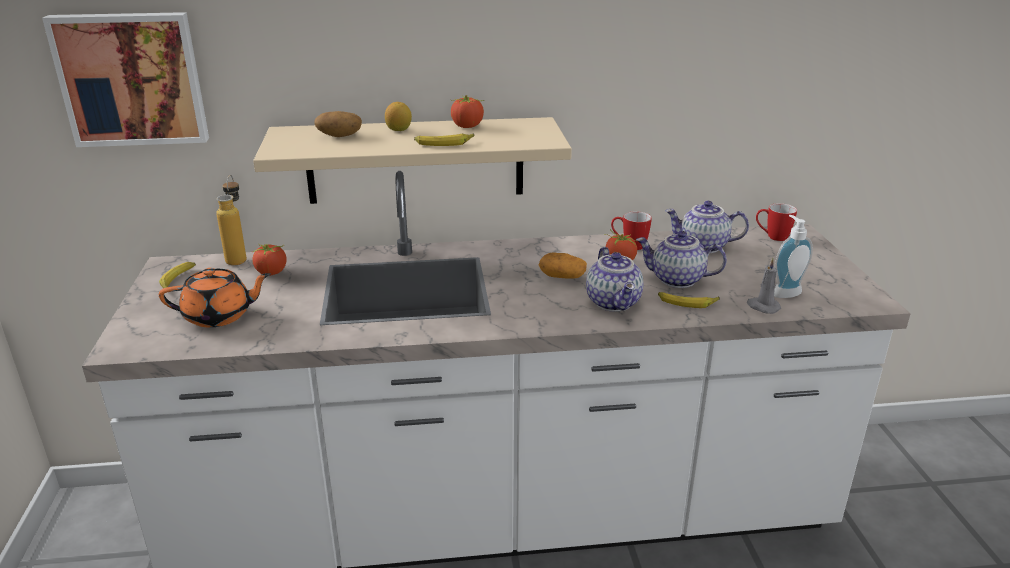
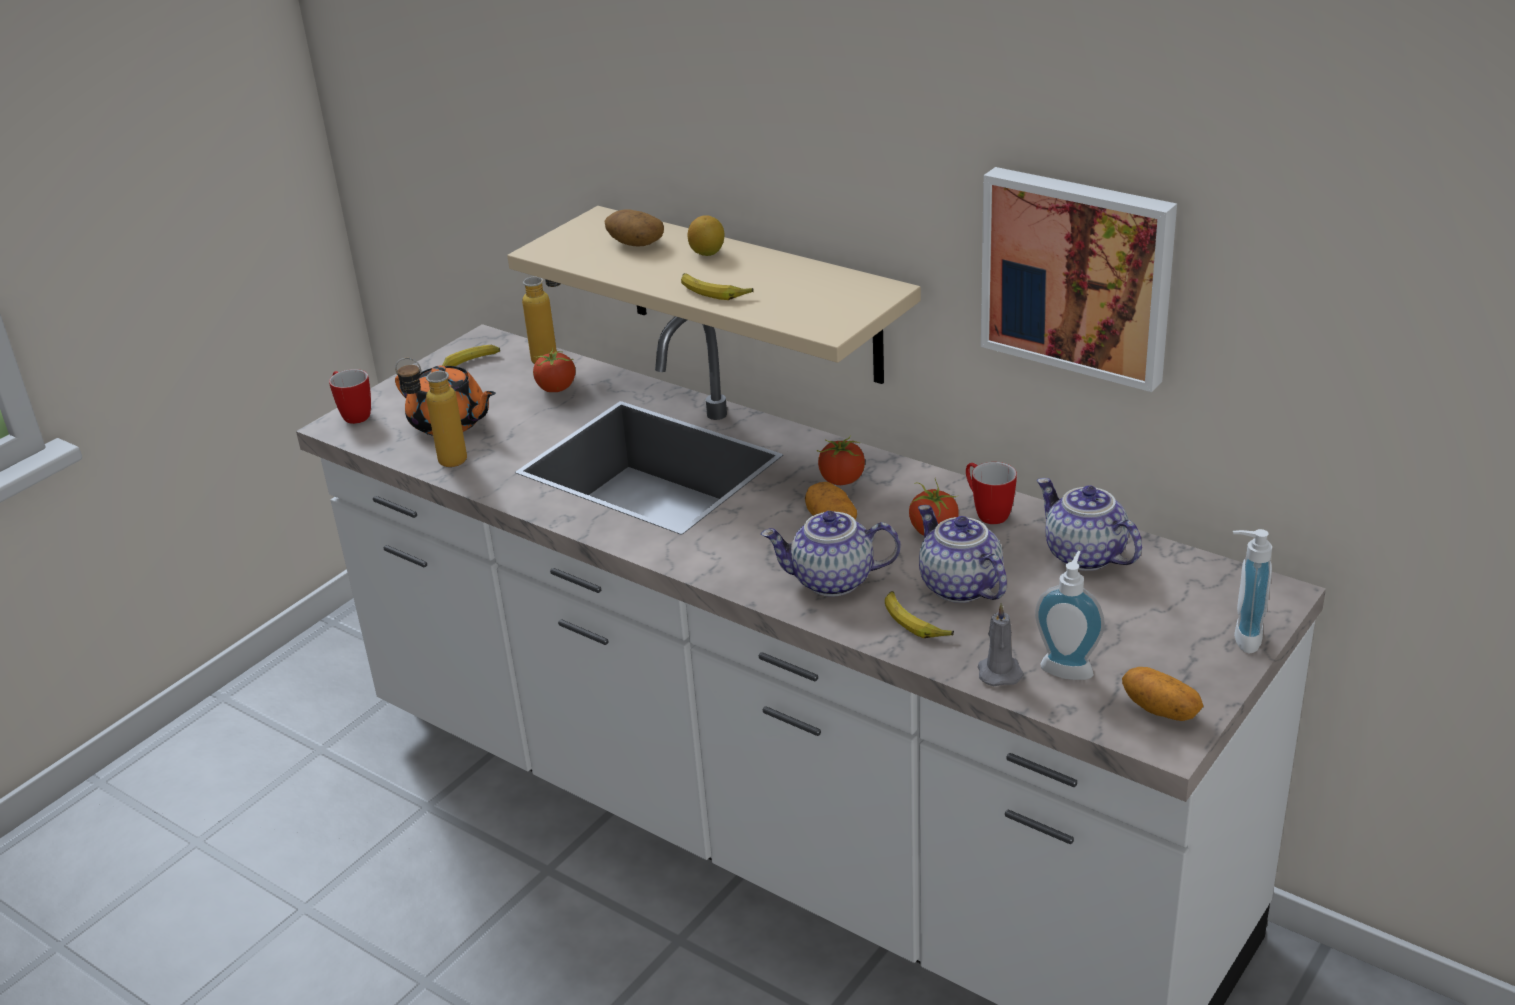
camera: 45 degrees right, 5 degrees up
(132, 79) = (474, 115): picture -> picture (1078, 274)
(250, 339) = (440, 461): none -> bottle
(467, 126) = (788, 271): tomato -> tomato (841, 480)
(614, 303) = (831, 582): teapot -> teapot turned 60 degrees clockwise
(772, 237) = (1216, 584): mug -> mug (353, 414)
(819, 252) = (1241, 637): none -> soap dispenser
(848, 291) = (1160, 709): none -> potato

